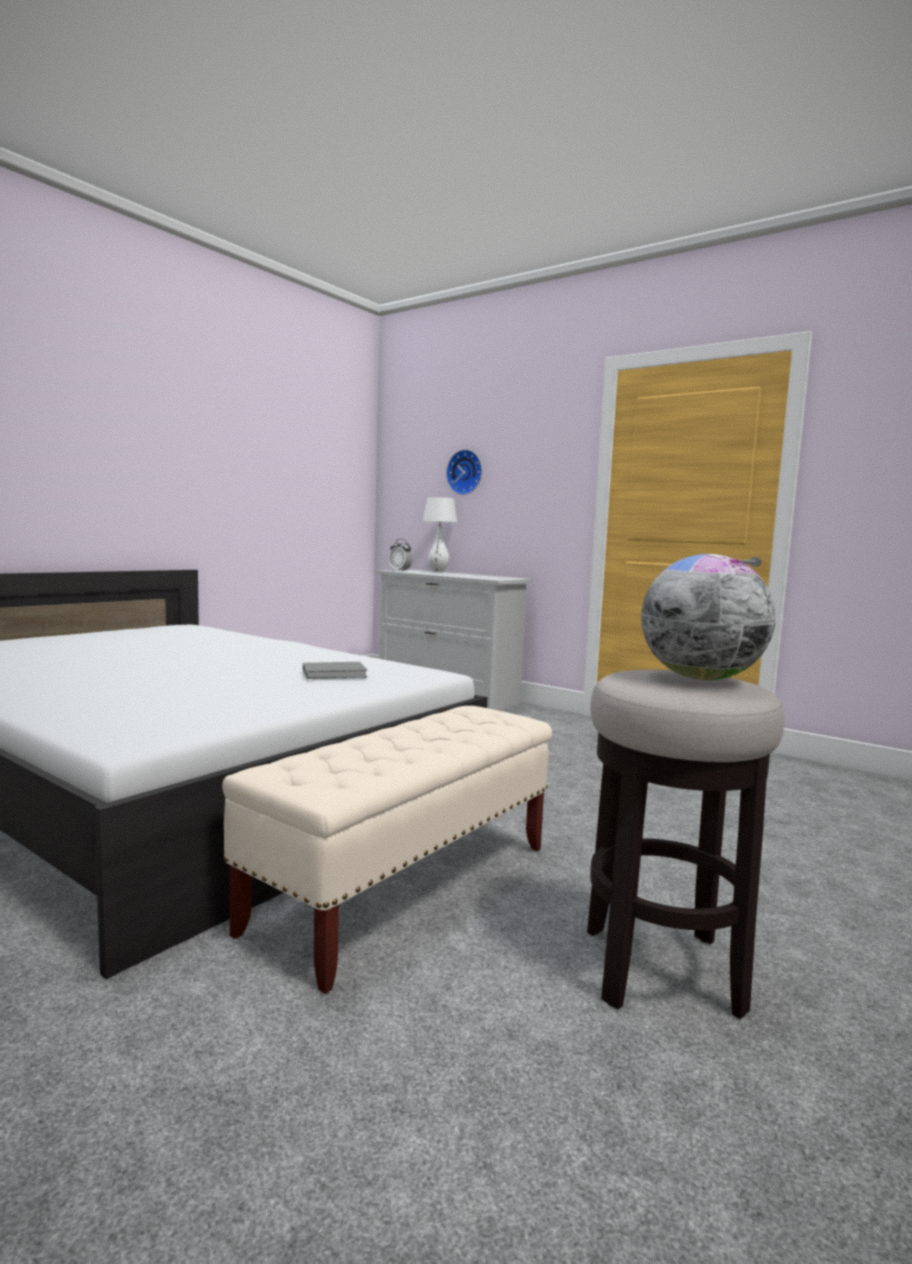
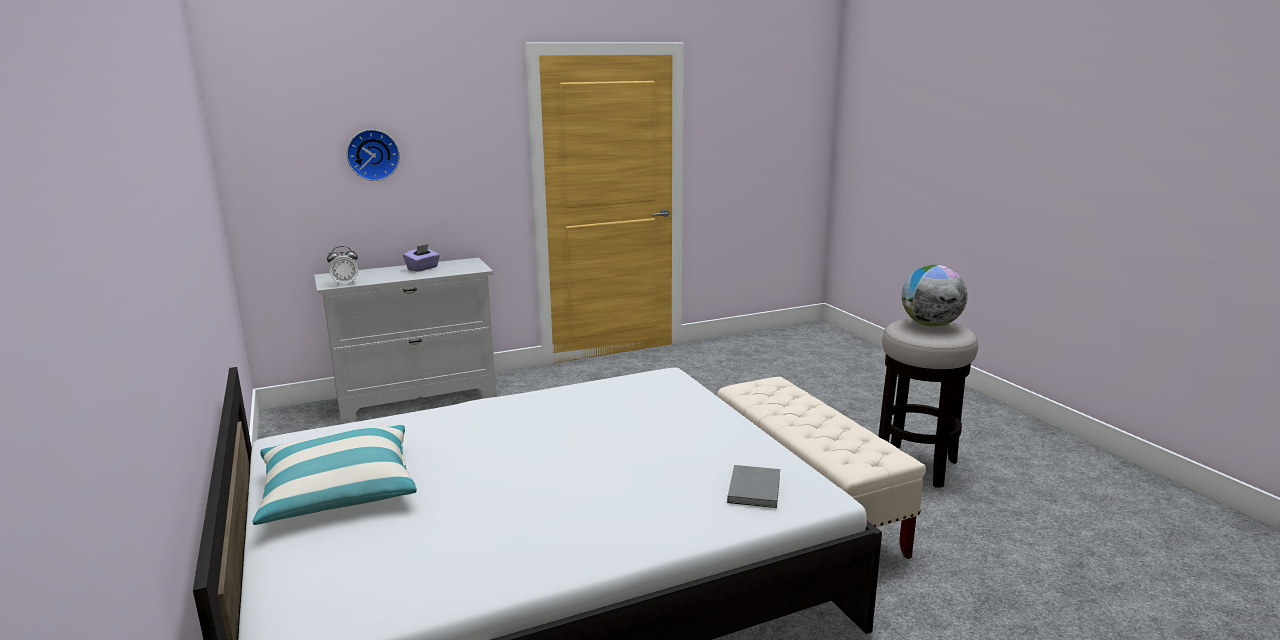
camera: 60 degrees left, 10 degrees up
(110, 638) = (339, 490): none -> pillow
(336, 673) = (653, 405): grey book -> grey book (755, 488)
(438, 571) = (365, 271): white table lamp -> none
(470, 575) = (423, 268): none -> purple tissue box

